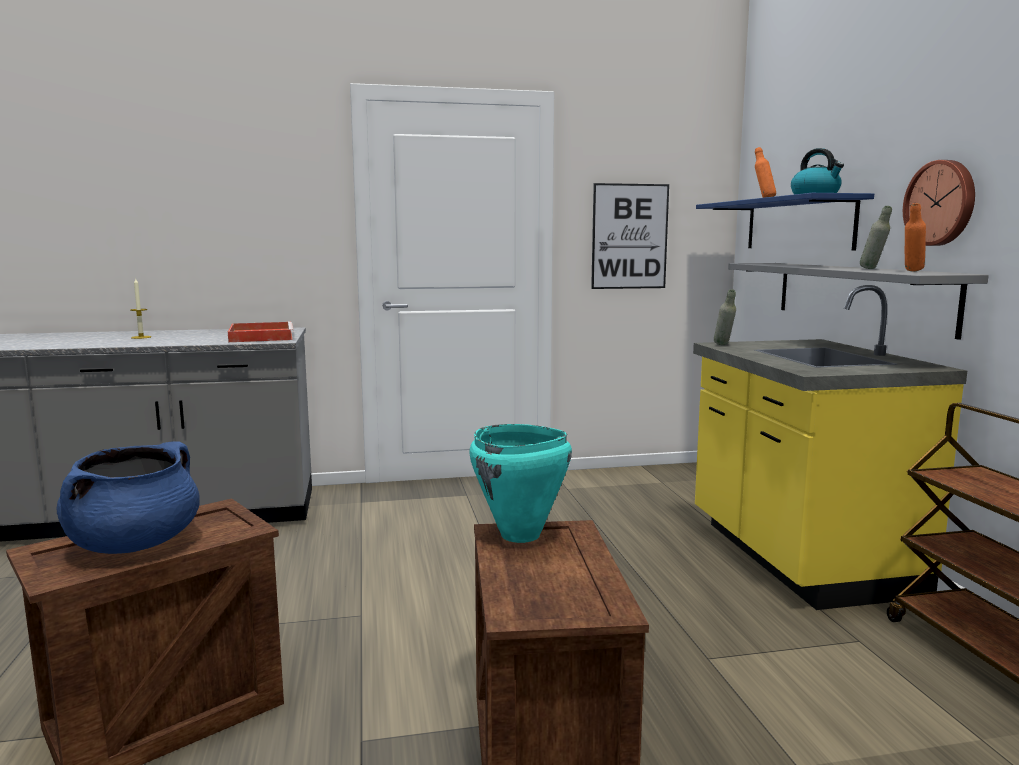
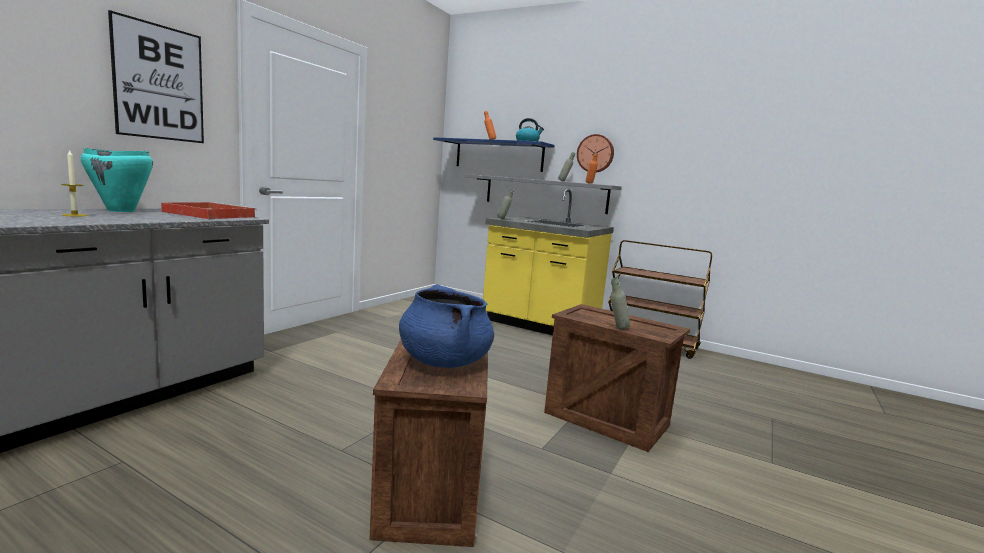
camera: 50 degrees left, 0 degrees up
(490, 575) = (617, 328): none -> grey bottle
(520, 535) = (580, 314): turquoise cooking pot -> turquoise cooking pot (121, 211)
(629, 236) = (400, 152): picture -> picture (159, 82)

